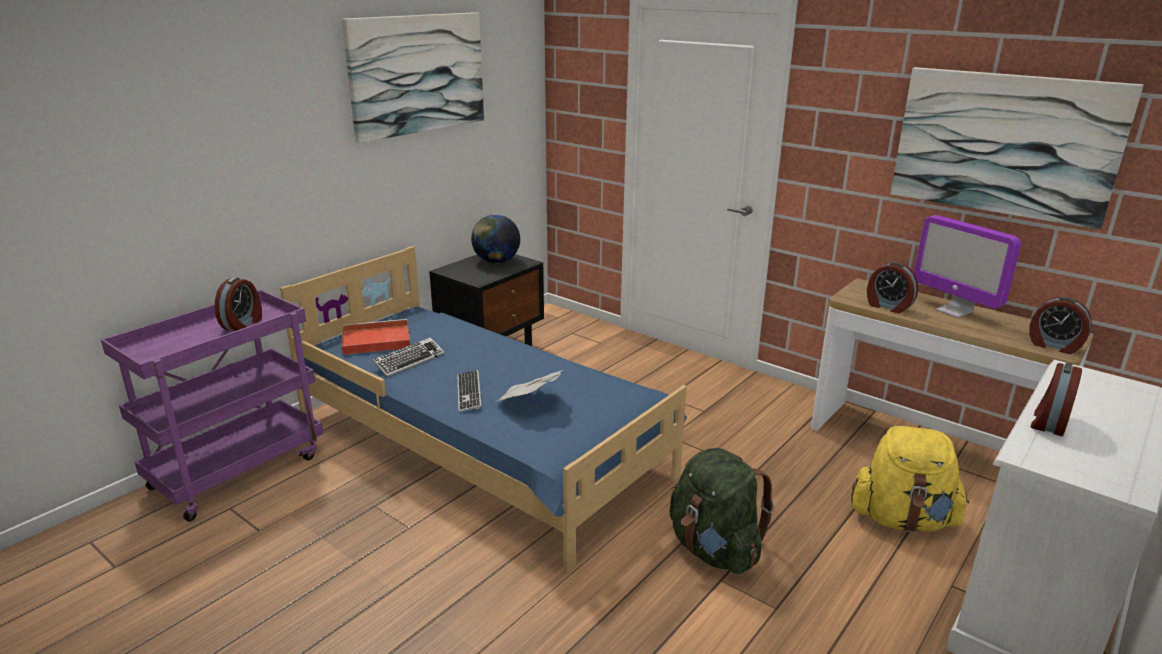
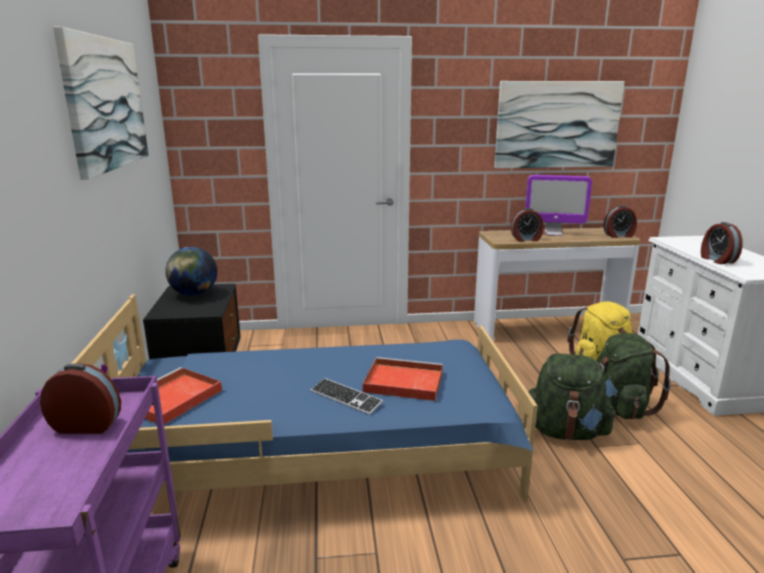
camera: 45 degrees left, 5 degrees down
(243, 324) = (87, 425): alarm clock -> alarm clock turned 60 degrees counterclockwise
(409, 361) = (244, 400): keyboard -> none
(529, 401) = (402, 382): newspaper -> red tray
(830, 568) = (620, 407): none -> green backpack

